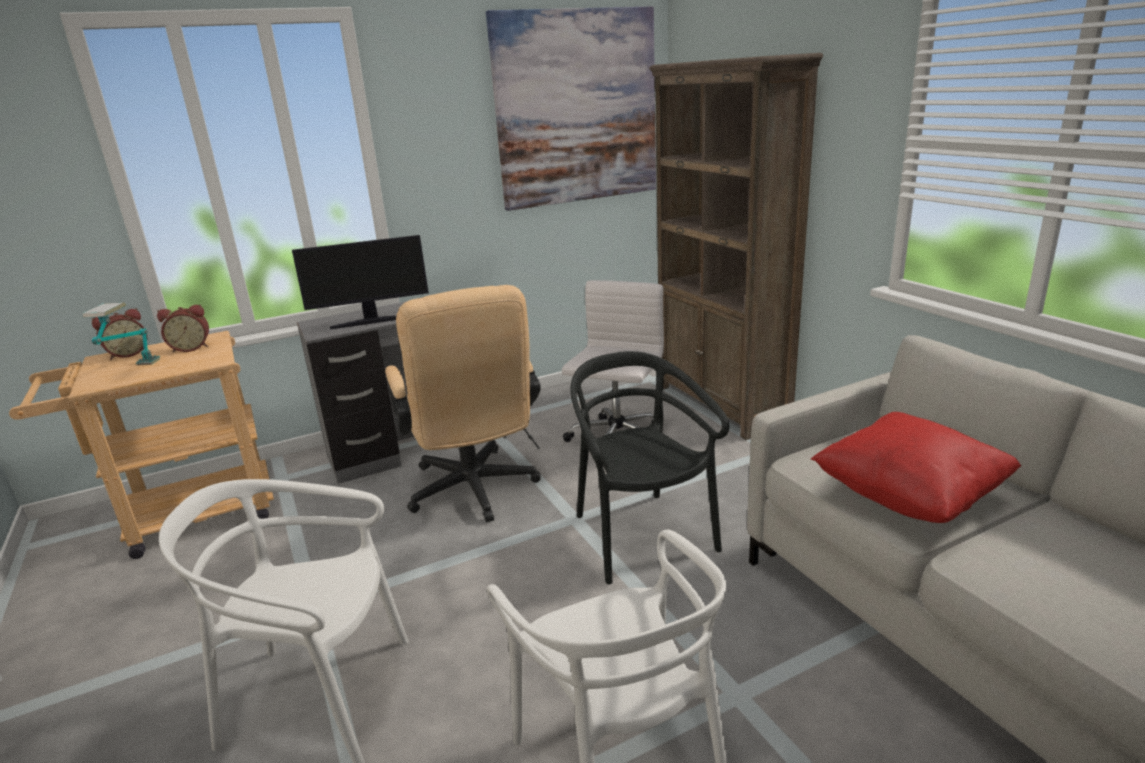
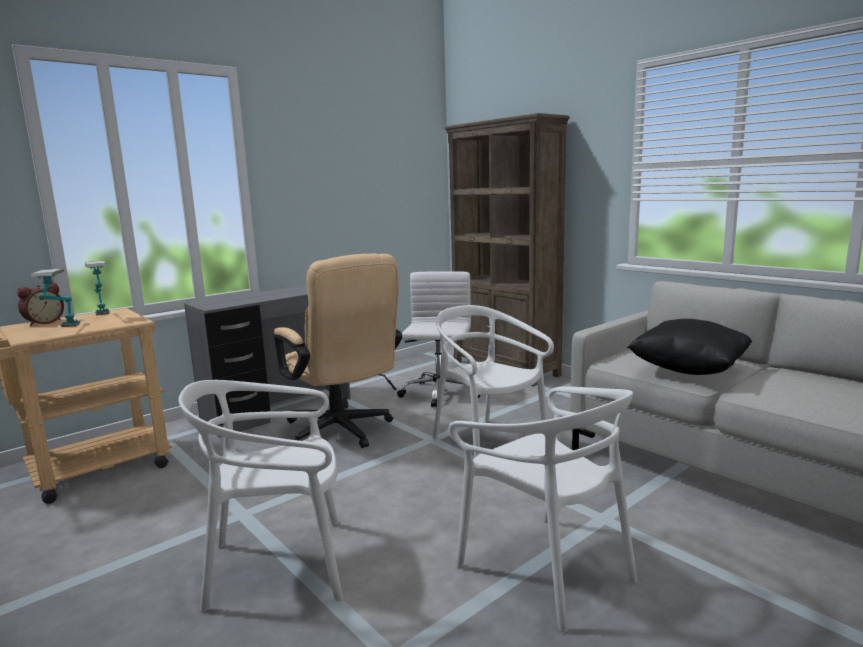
camera: 15 degrees left, 10 degrees down
(191, 348) = (103, 317): alarm clock -> table lamp
(371, 321) = (251, 299): monitor -> none
(577, 108) = (389, 156): picture -> none
(641, 536) = (487, 444): black chair -> white chair
(909, 497) = (688, 370): red pillow -> black pillow

